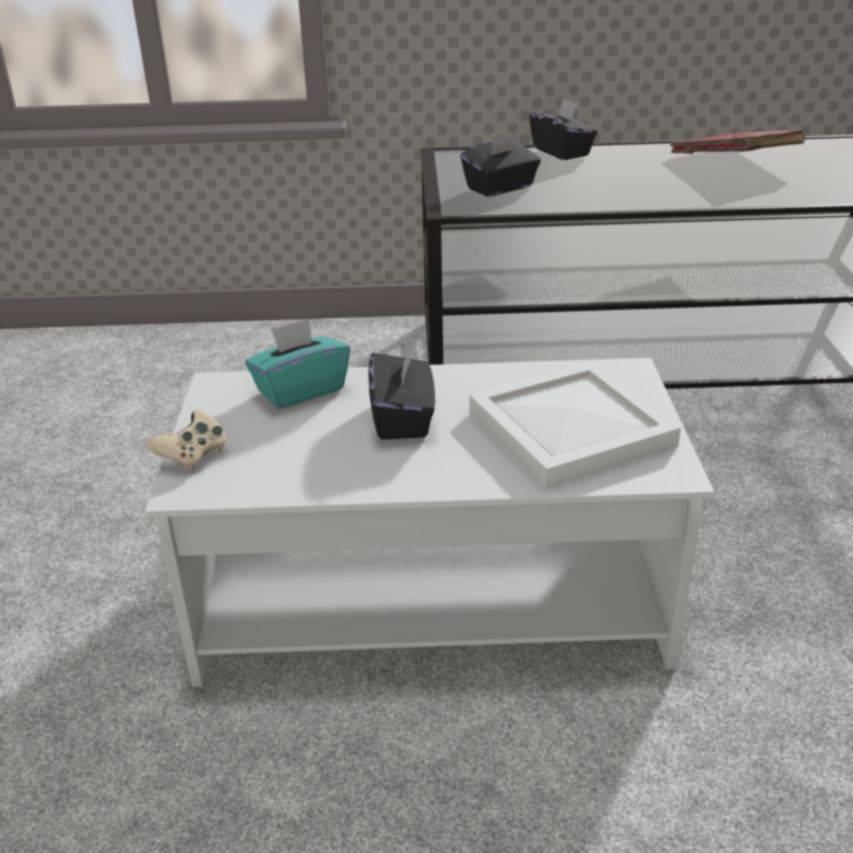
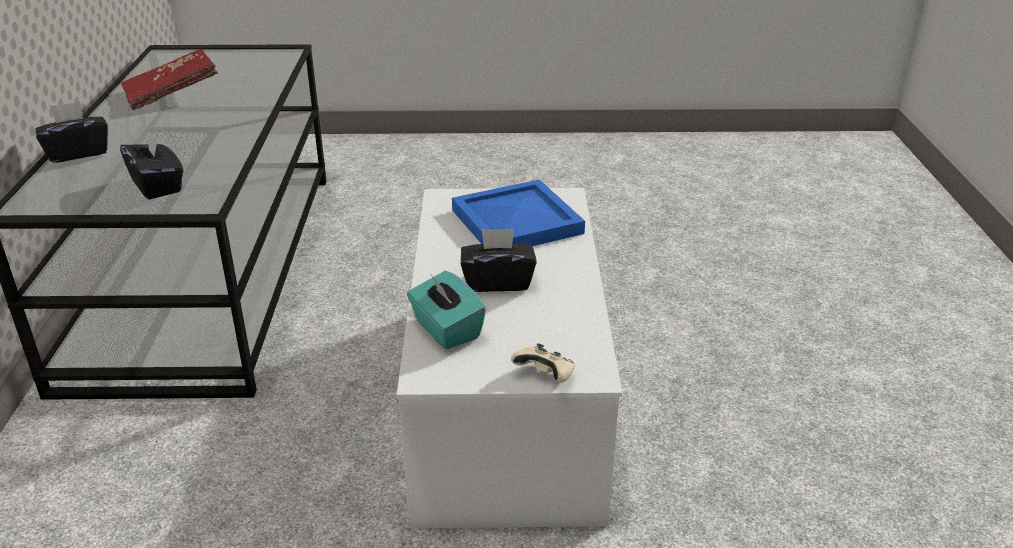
camera: 90 degrees left, 0 degrees up
(571, 427) = (514, 221): white tray -> blue tray

